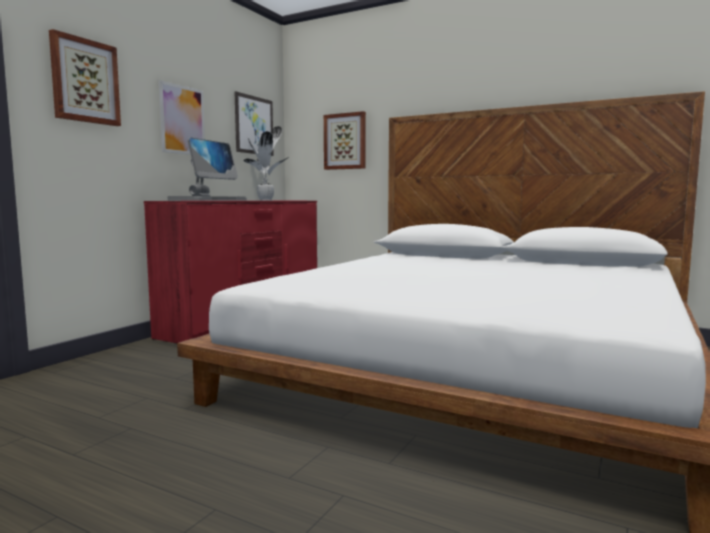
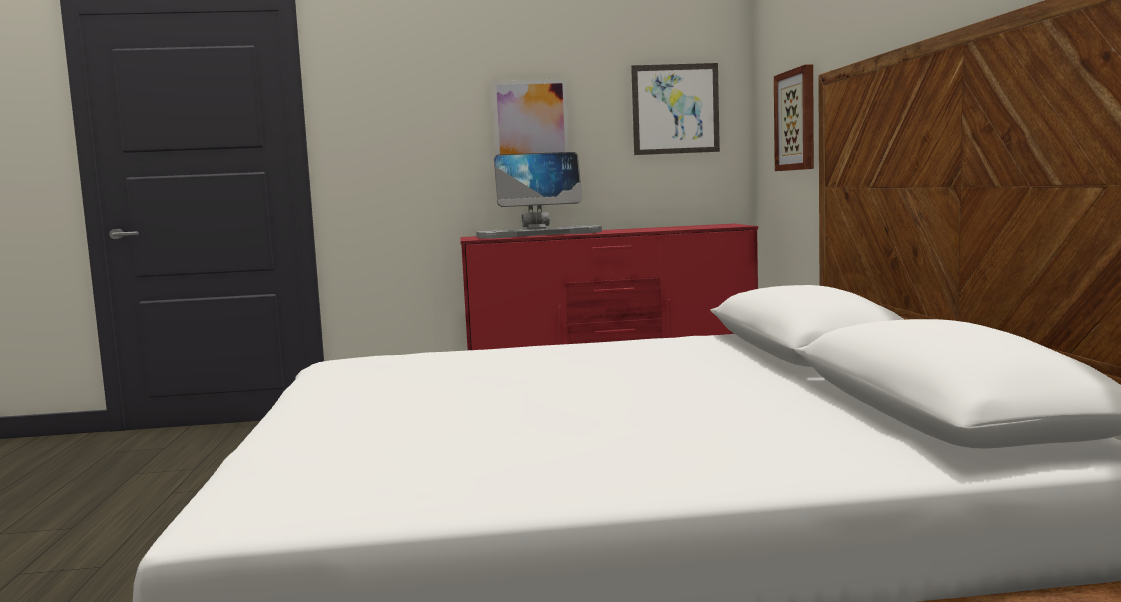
camera: 55 degrees right, 0 degrees up
(85, 81) = (390, 106): picture -> none
(266, 200) = (671, 227): potted plant -> none

